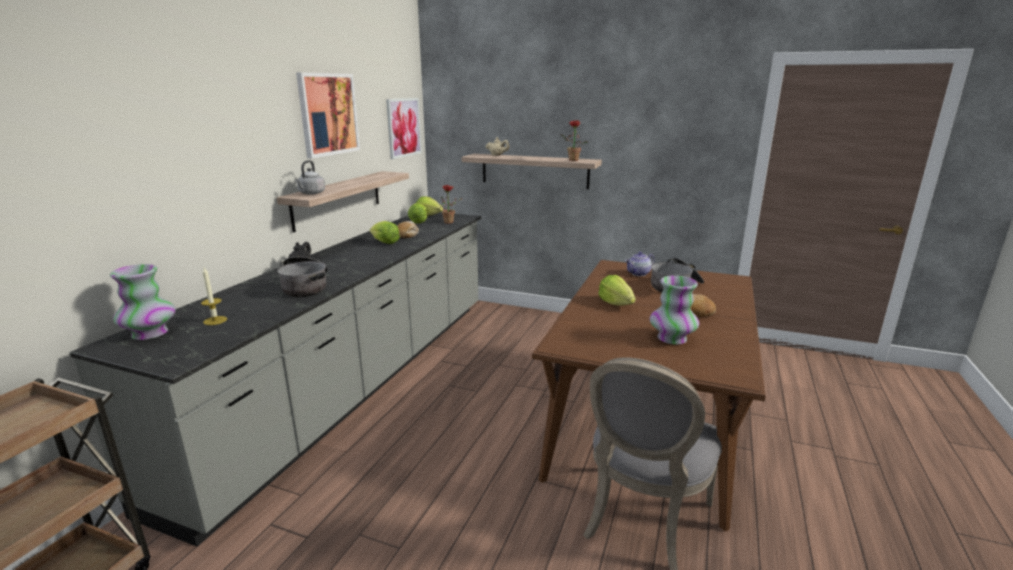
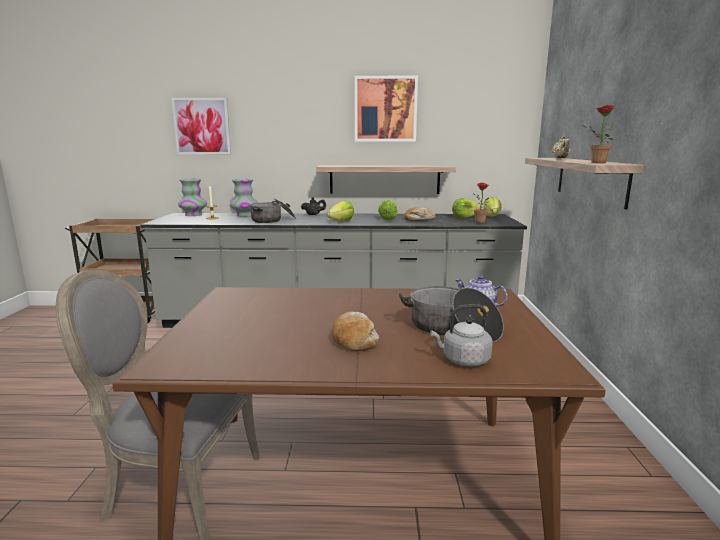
camera: 70 degrees right, 5 degrees down
(311, 193) = (336, 165): grey kettle -> grey kettle (463, 360)
(403, 127) = (496, 127): picture -> picture (202, 126)
(616, 303) = (352, 303): lettuce -> lettuce (341, 221)
(672, 338) = (261, 331): vase -> vase (245, 215)

